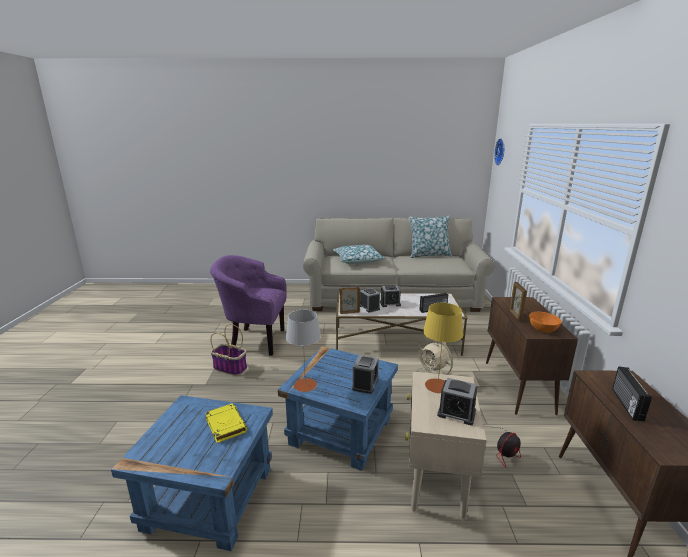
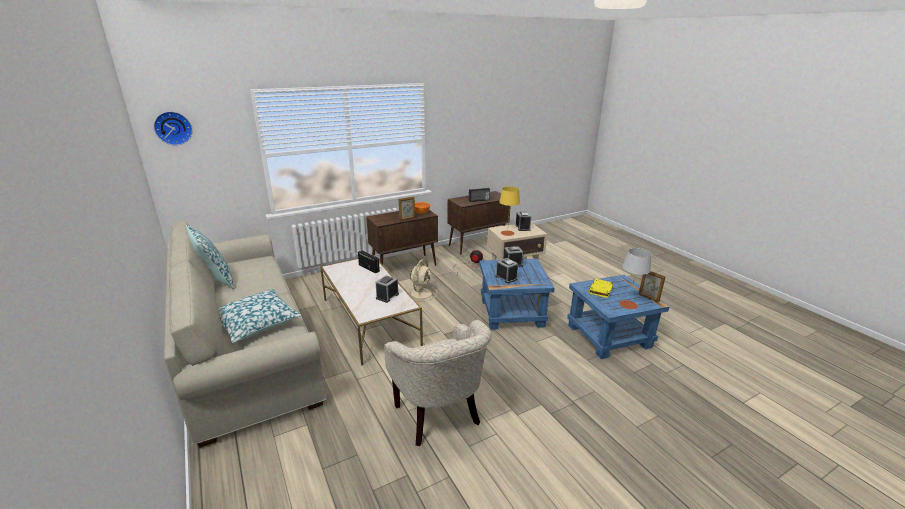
camera: 120 degrees left, 5 degrees up
(231, 368) = (503, 403): basket -> none
(254, 341) = (439, 417): purple armchair -> beige armchair
(305, 385) = (538, 280): grey table lamp -> grey table lamp (628, 305)
(349, 312) = (407, 303): picture frame -> picture frame (648, 298)
(390, 303) = (370, 288): alarm clock -> alarm clock (506, 278)

